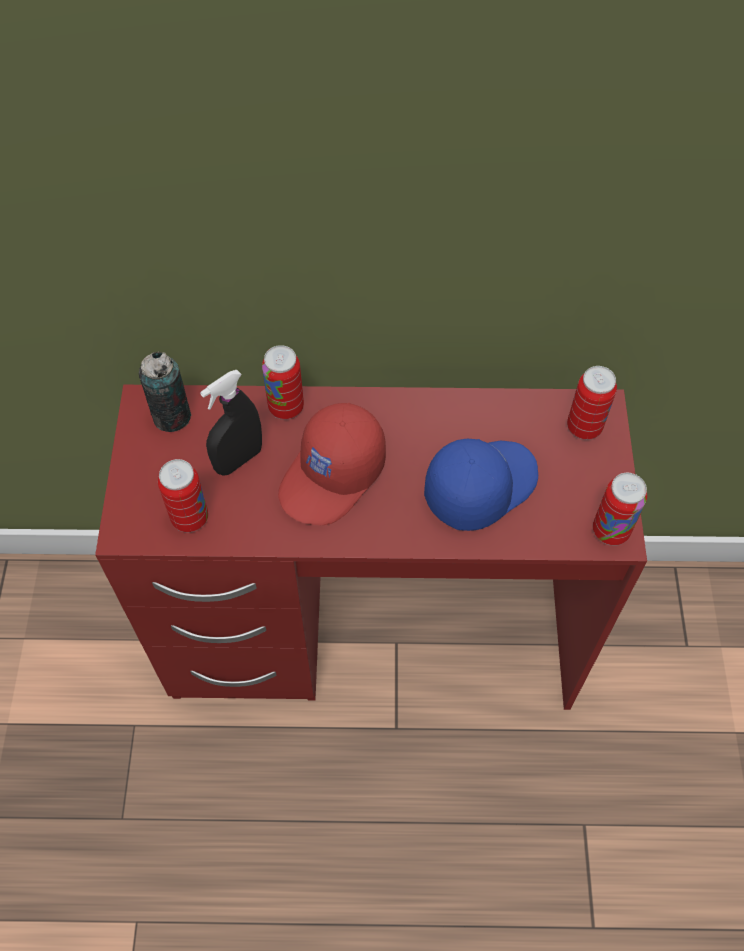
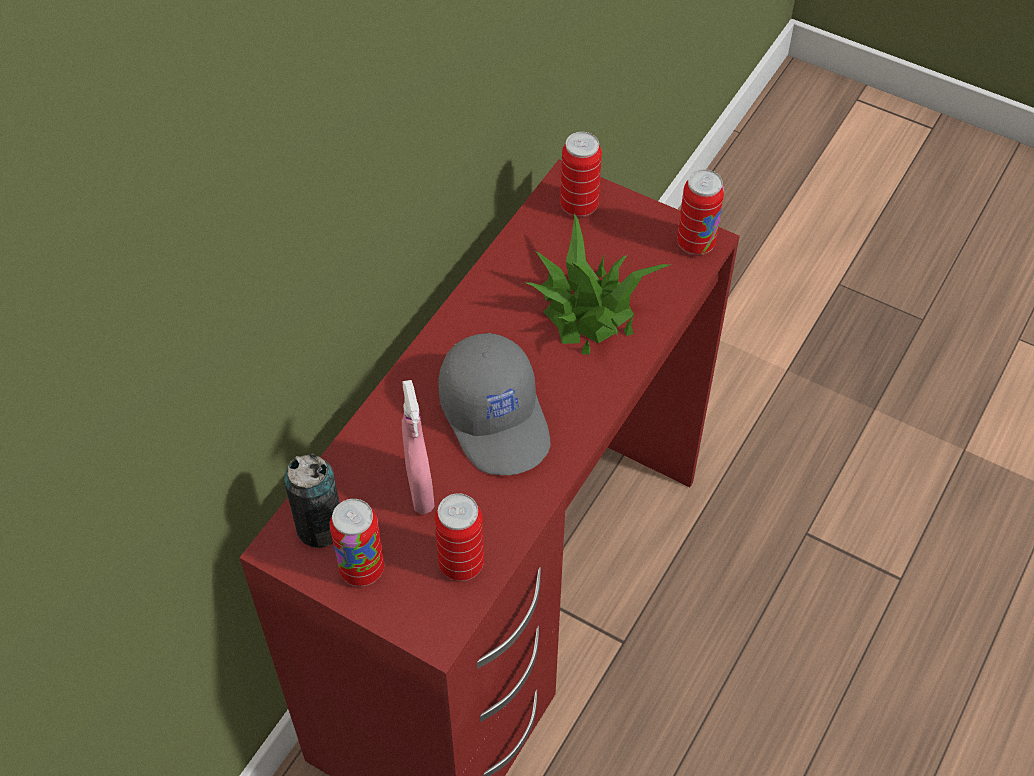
camera: 60 degrees left, 5 degrees down
(238, 460) = (420, 490): black spray bottle -> pink spray bottle
(286, 407) = (386, 420): can -> can (362, 569)
(333, 476) = (497, 418): red cap -> grey cap
(479, 486) = (587, 310): blue cap -> potted plant

